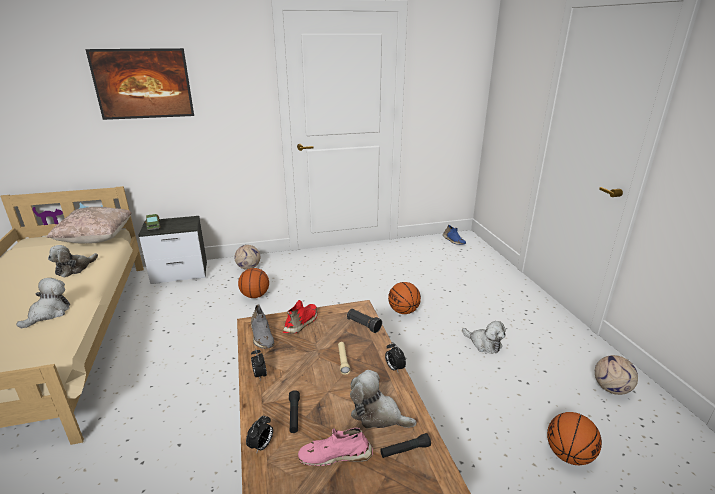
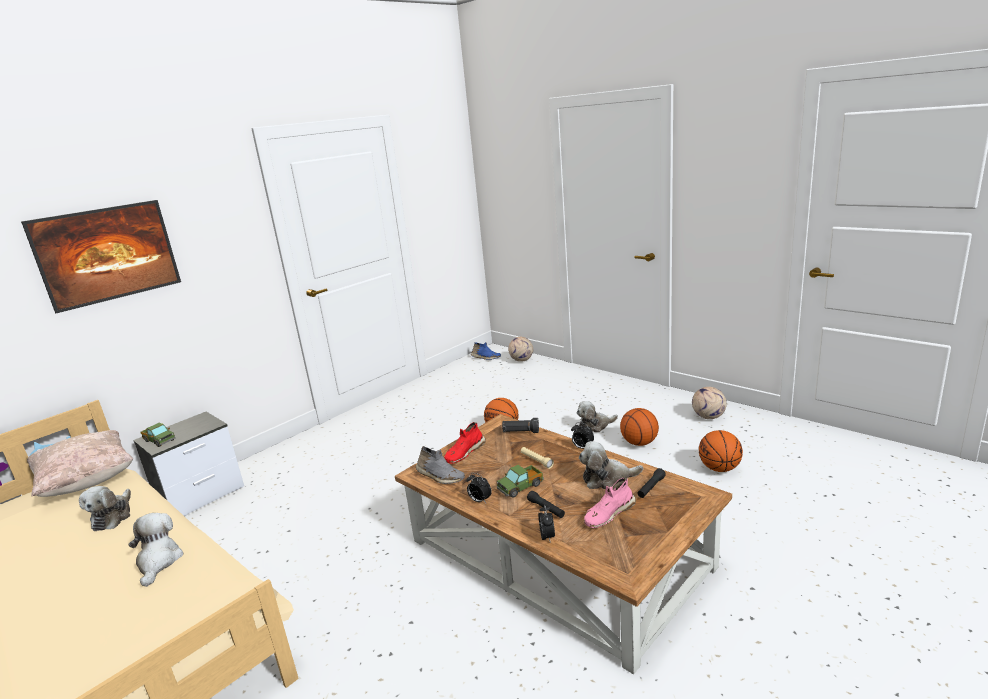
camera: 30 degrees left, 5 degrees down
(249, 267) = (289, 457): football -> football (521, 360)
(255, 296) = (331, 478): basketball -> basketball (639, 443)
(301, 380) = (520, 487): none -> toy truck
(302, 323) = (464, 453): red shoe -> red shoe turned 135 degrees counterclockwise
(484, 344) = (595, 426): plush toy -> plush toy turned 150 degrees clockwise

